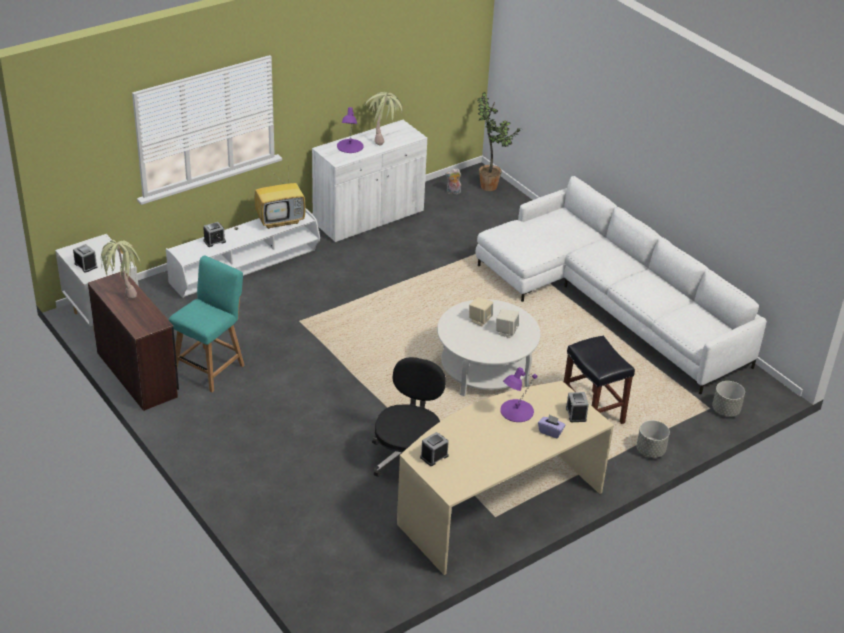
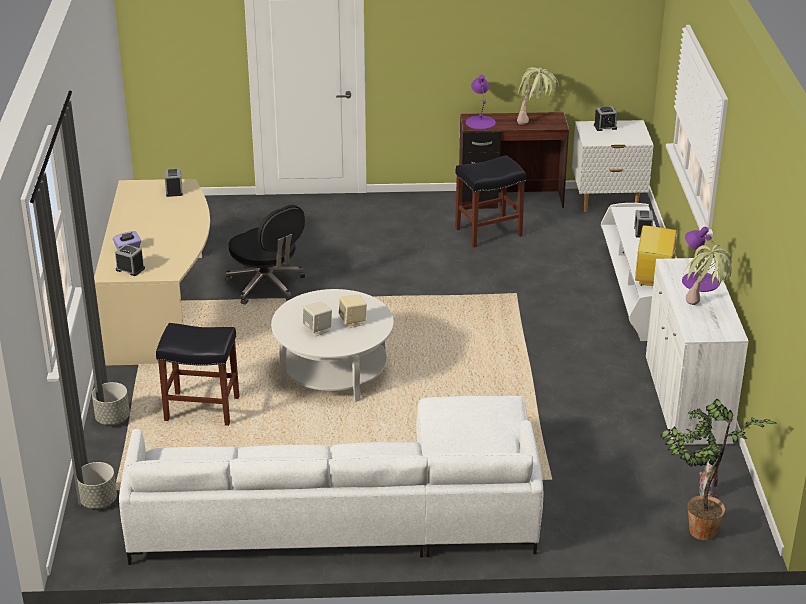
camera: 125 degrees right, 5 degrees down
(211, 367) = (488, 232): turquoise chair -> black stool
(516, 411) = (173, 243): purple table lamp -> purple table lamp (480, 122)

